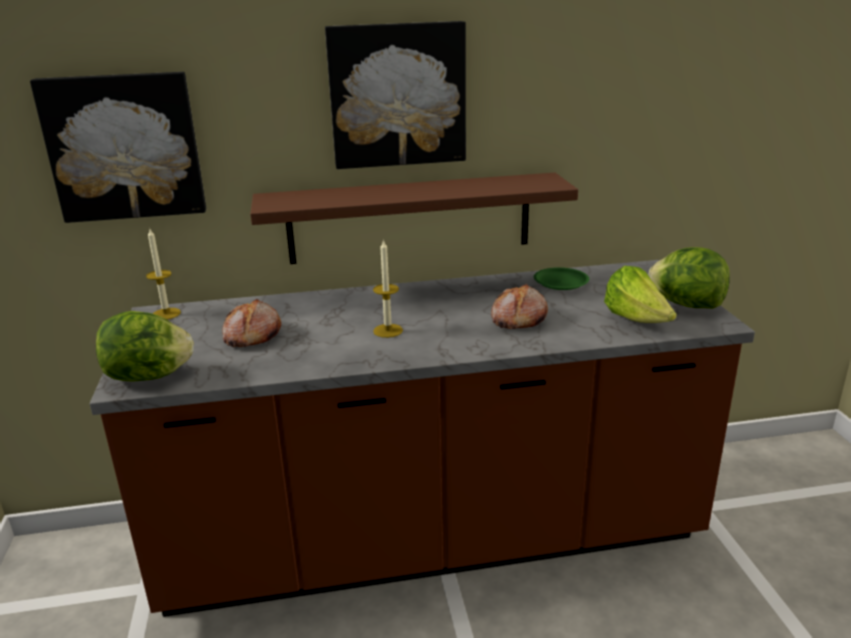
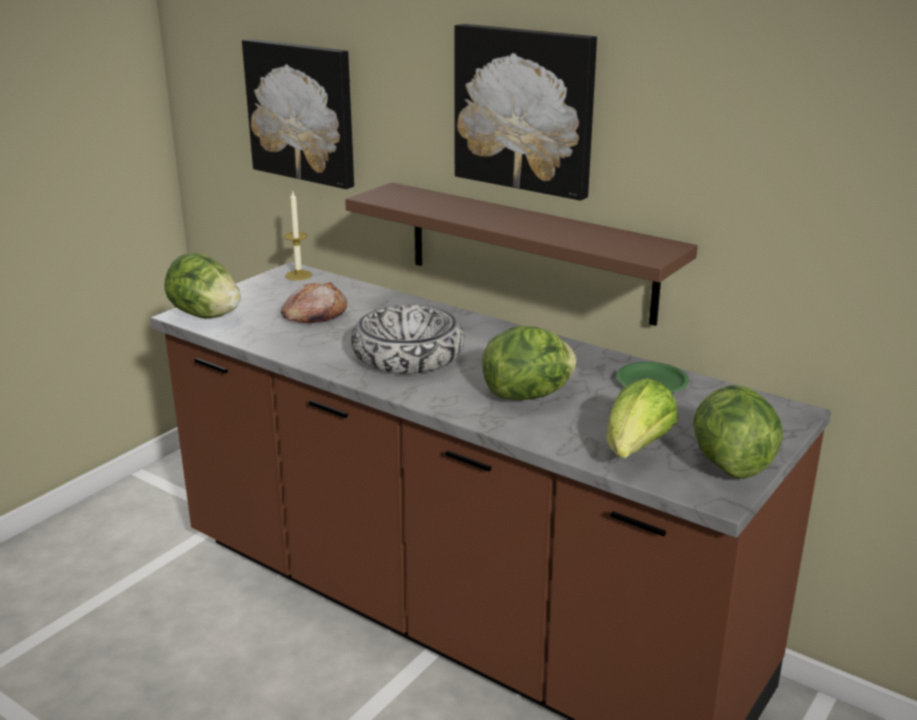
camera: 45 degrees right, 0 degrees up
(388, 330) = (407, 355): candle -> bowl
(517, 319) = (529, 395): bread -> lettuce

